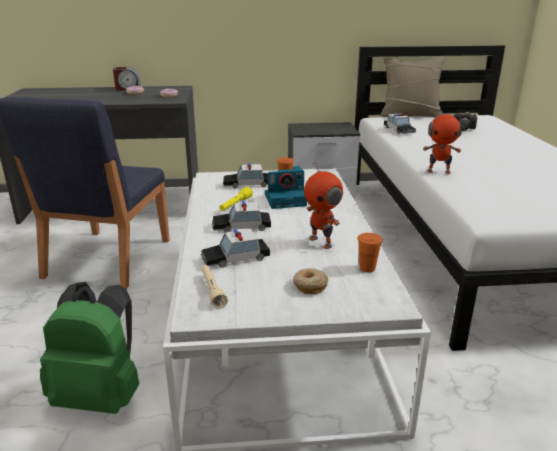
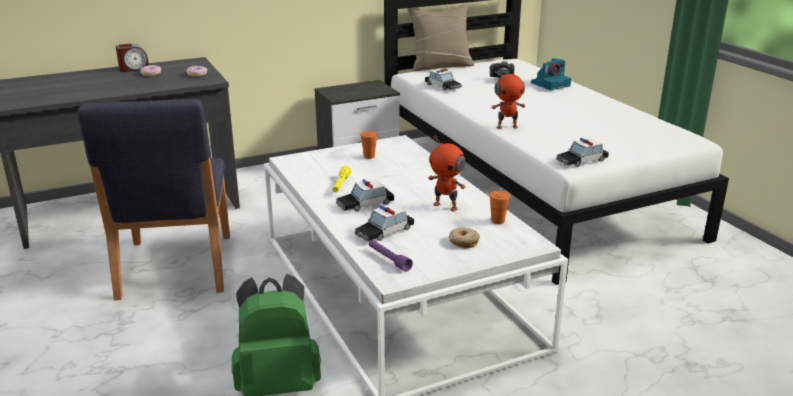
camera: 20 degrees left, 0 degrees up
(212, 291) = (389, 260): beige flashlight -> purple flashlight
(247, 184) = (333, 163): toy car -> toy car (581, 161)
(286, 199) = (384, 173): camera -> camera (551, 84)

